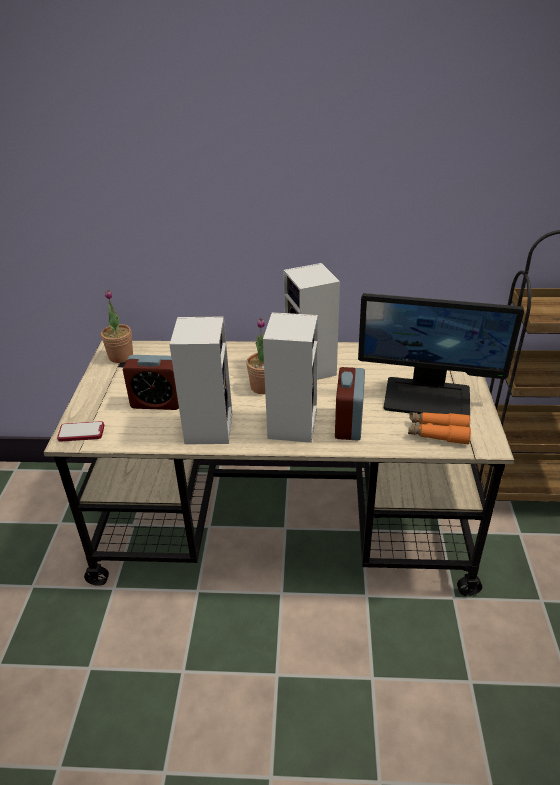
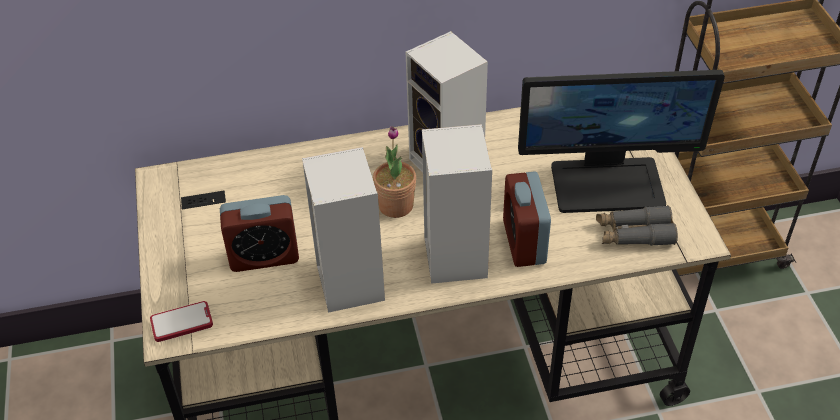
camera: 15 degrees left, 10 degrees up
(121, 356) = (178, 191): potted plant -> none
(437, 433) = (634, 234): orange binoculars -> grey binoculars

